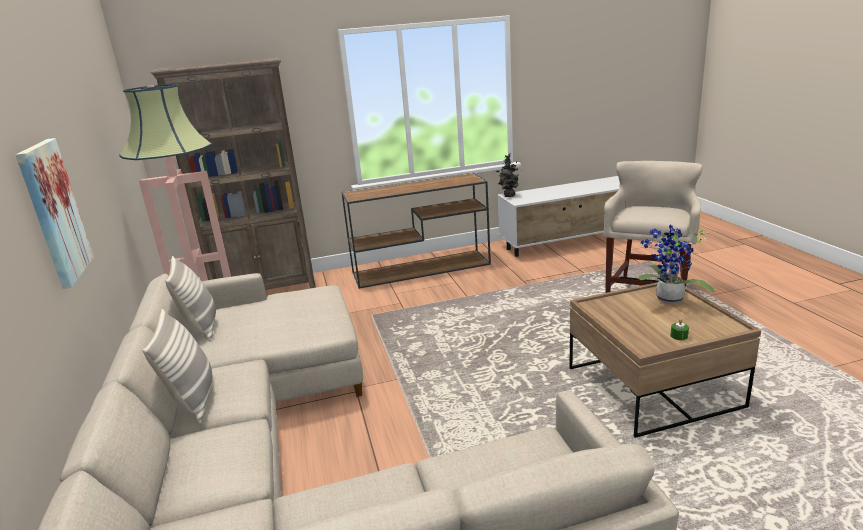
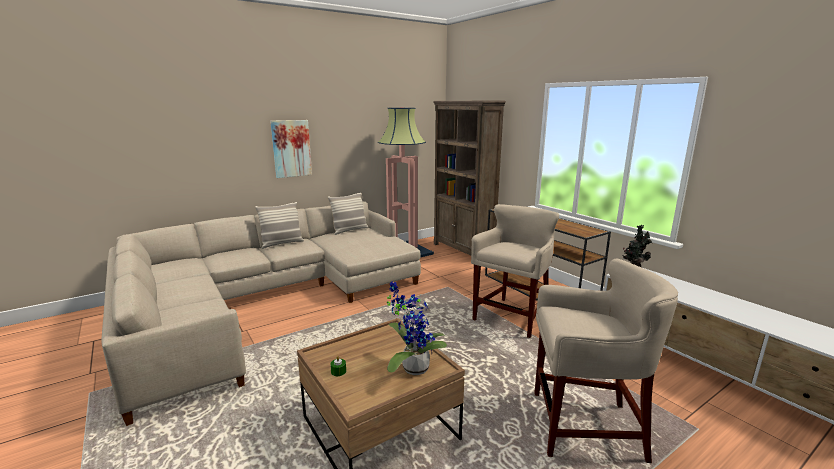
camera: 70 degrees right, 5 degrees down
(471, 291) = (512, 317): none -> beige stool

